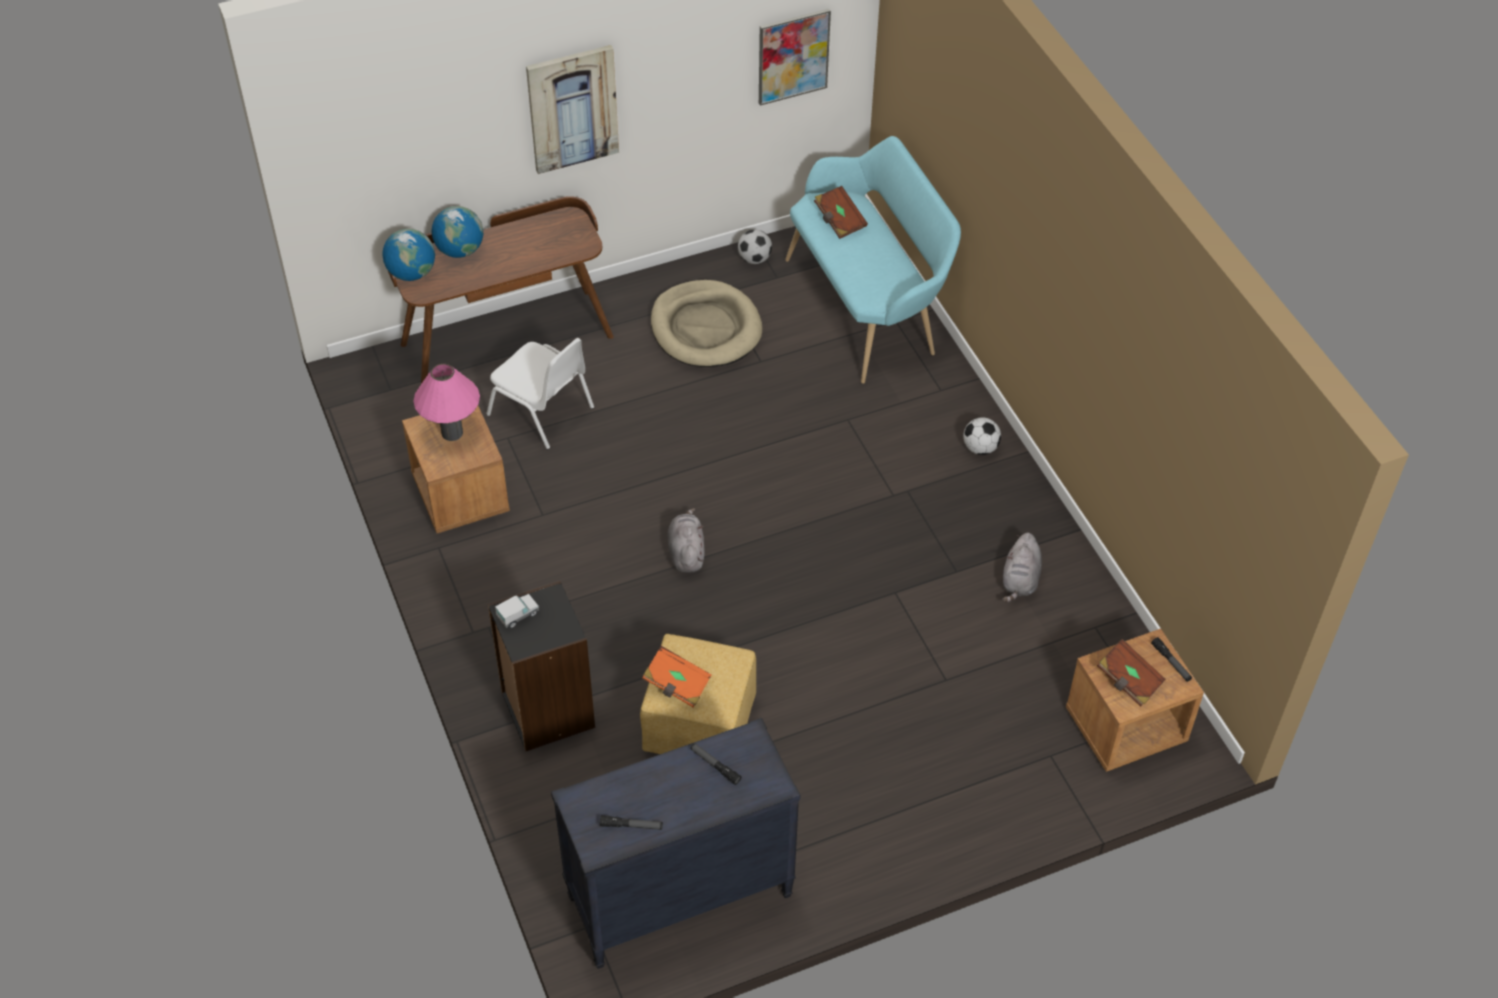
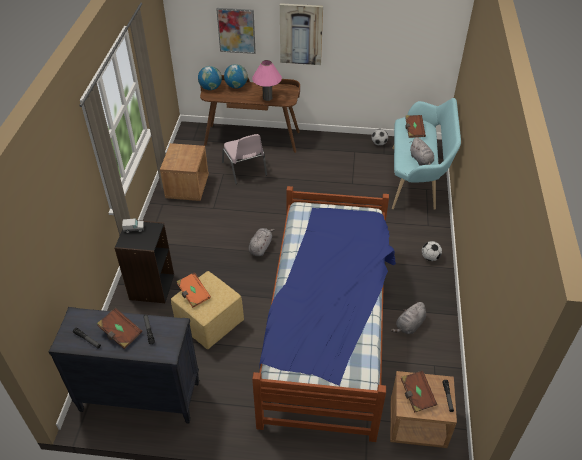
camera: 30 degrees right, 5 degrees down
(452, 433) = (185, 154): pink table lamp -> pink table lamp (267, 98)
(542, 411) = (245, 169): white chair -> pink chair
(674, 791) = (120, 333): none -> brown book
(706, 328) = (337, 162): beige dog bed -> none
(793, 56) = (416, 43): picture -> picture (236, 30)
(889, 277) = (421, 160): none -> grey plush toy
(897, 644) = (327, 328): none -> bed

